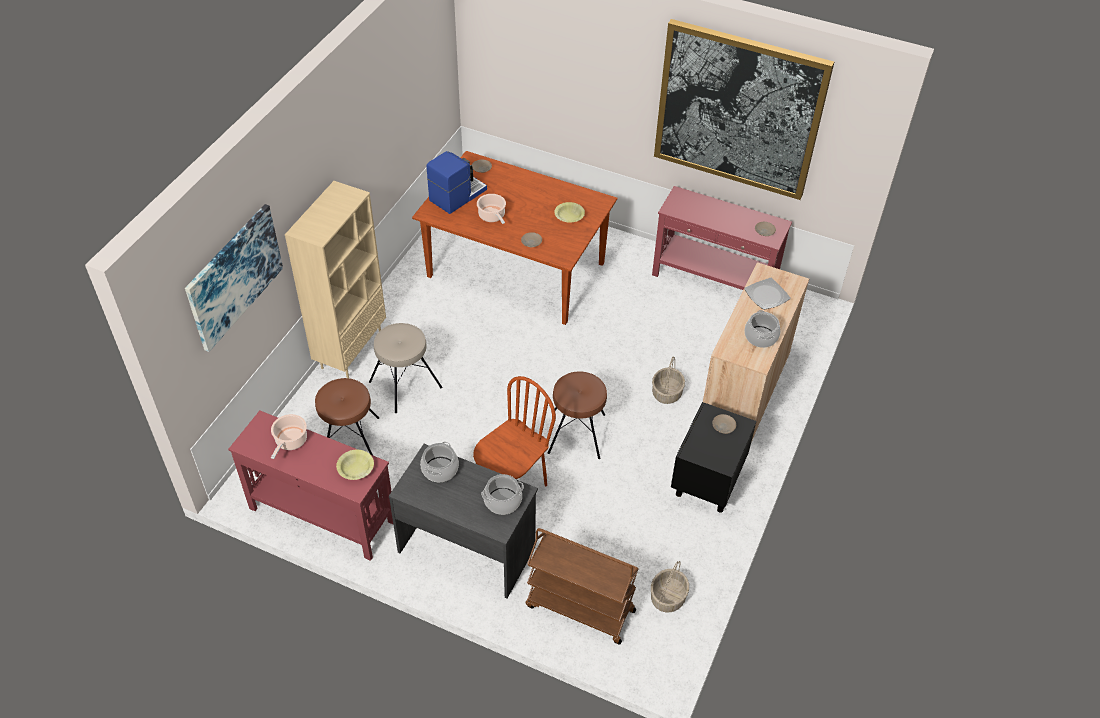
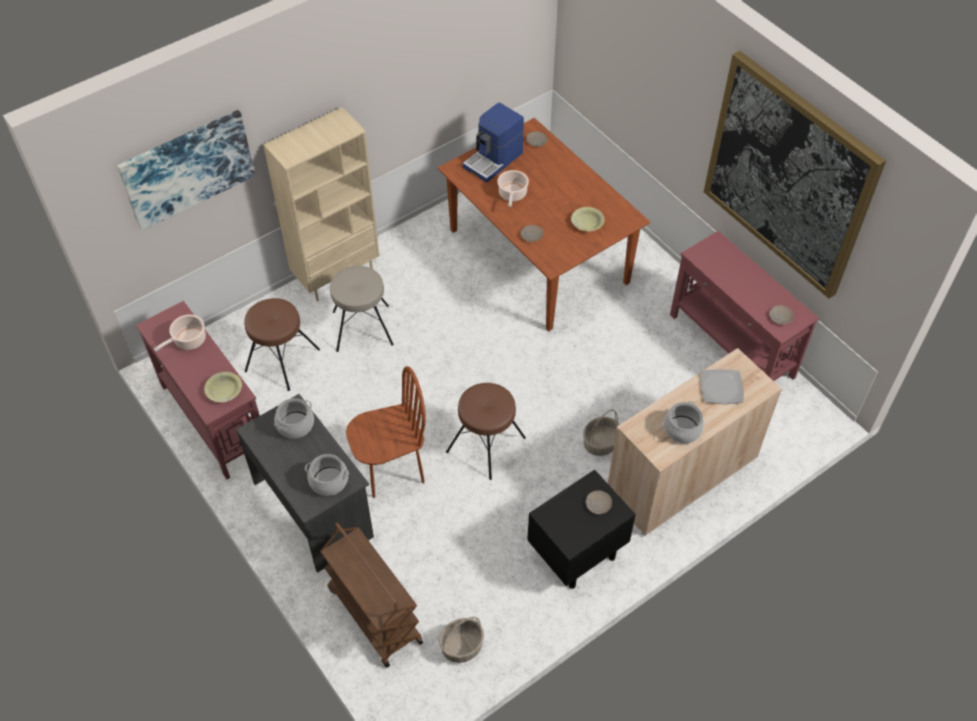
camera: 30 degrees right, 5 degrees up
(457, 195) = (494, 160): coffee machine -> coffee machine turned 150 degrees clockwise

